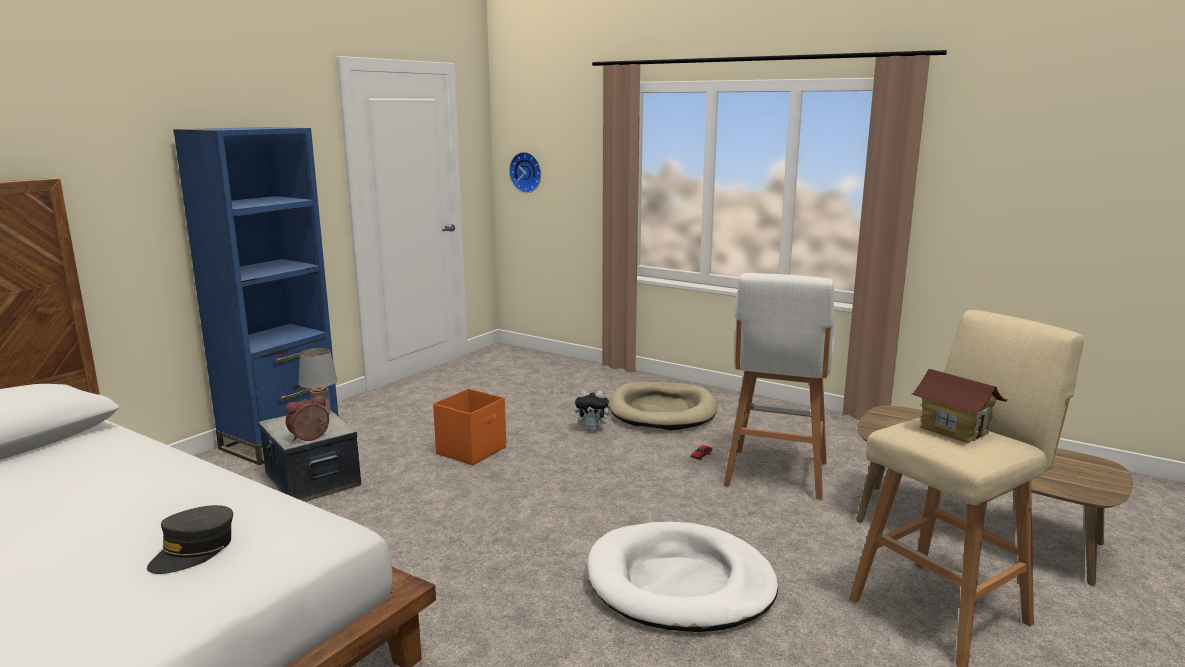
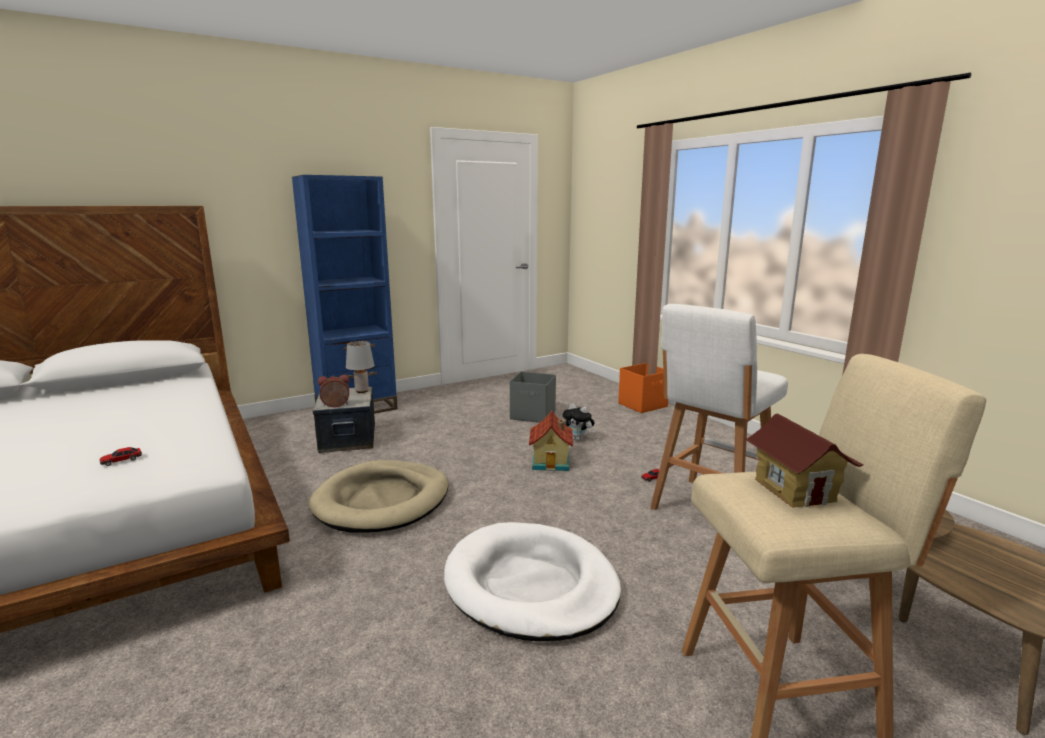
camera: 25 degrees right, 0 degrees up
(194, 551) = (121, 460): grey cap -> toy car
(472, 450) = (471, 438): orange storage box -> orange storage box (643, 405)
(519, 411) = (533, 415): none -> grey storage box
(527, 172) = (592, 224): wall clock -> none
(588, 459) = (552, 462): none -> toy house
(662, 410) = (652, 434): beige dog bed -> beige dog bed (382, 501)

